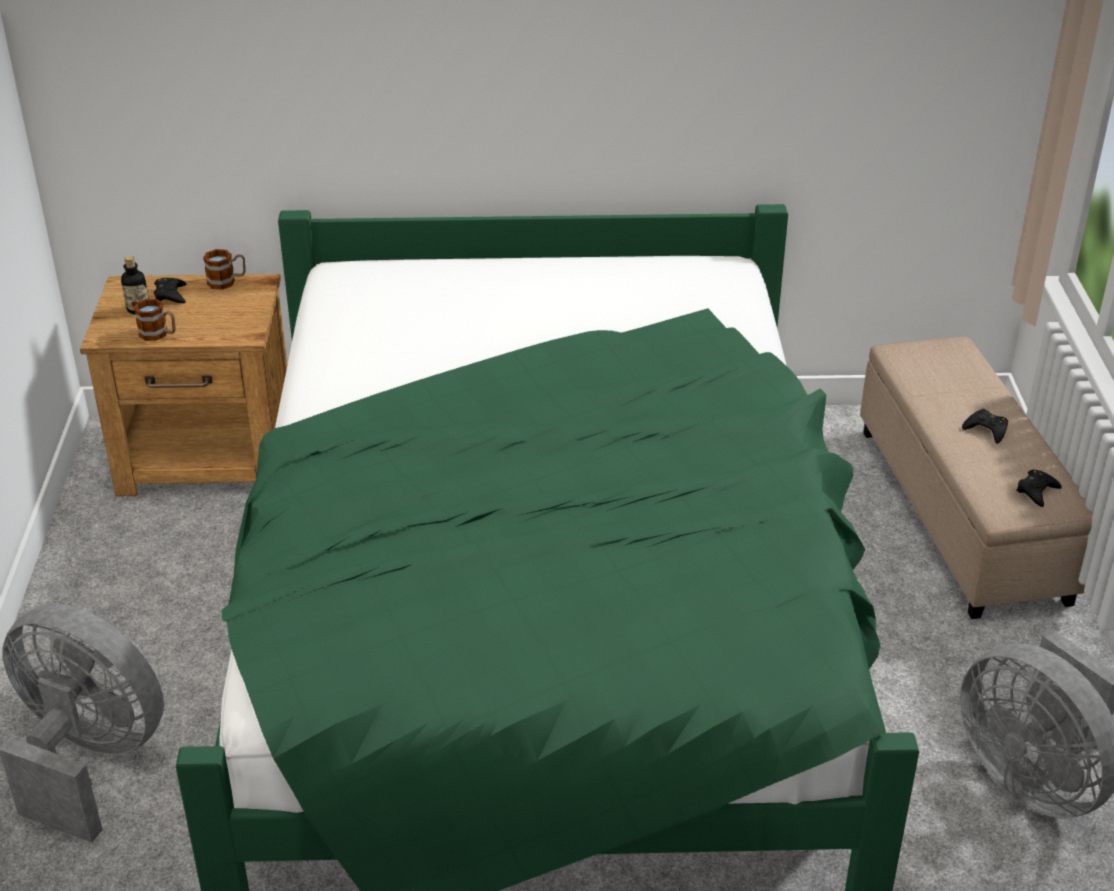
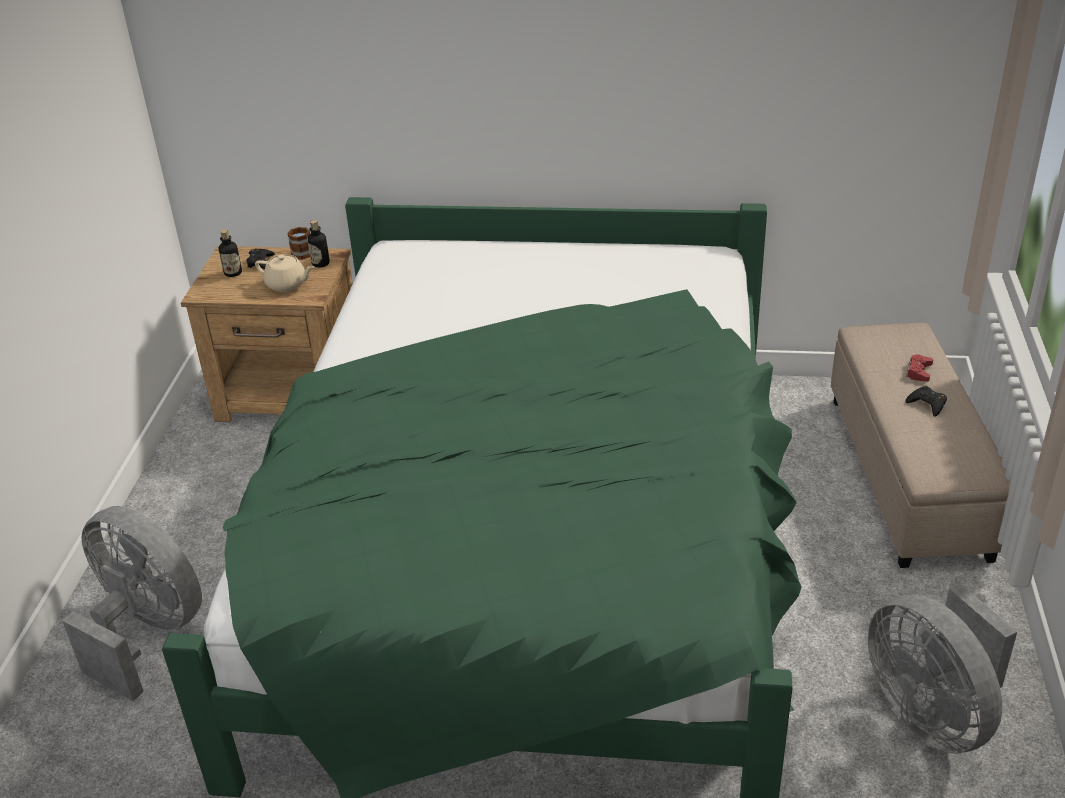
camera: 10 degrees right, 0 degrees up
(159, 334) = (243, 293): mug -> none
(211, 321) = (287, 285): none -> beige teapot
(247, 293) = (320, 263): none -> bottle
(970, 393) = (919, 372): none -> red game controller
(1037, 491) = (962, 460): black game controller -> none

